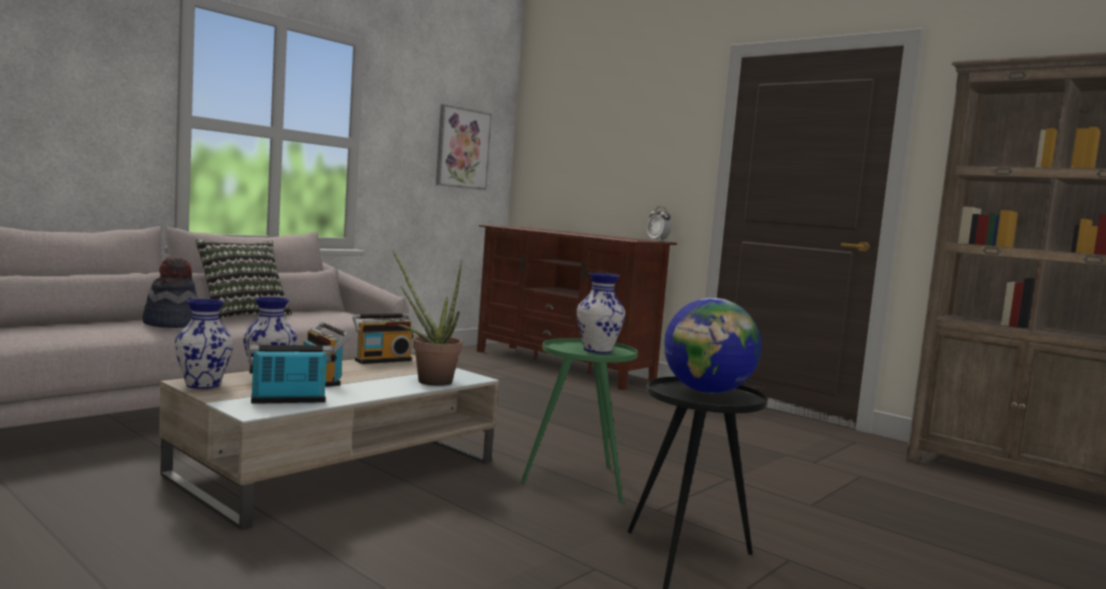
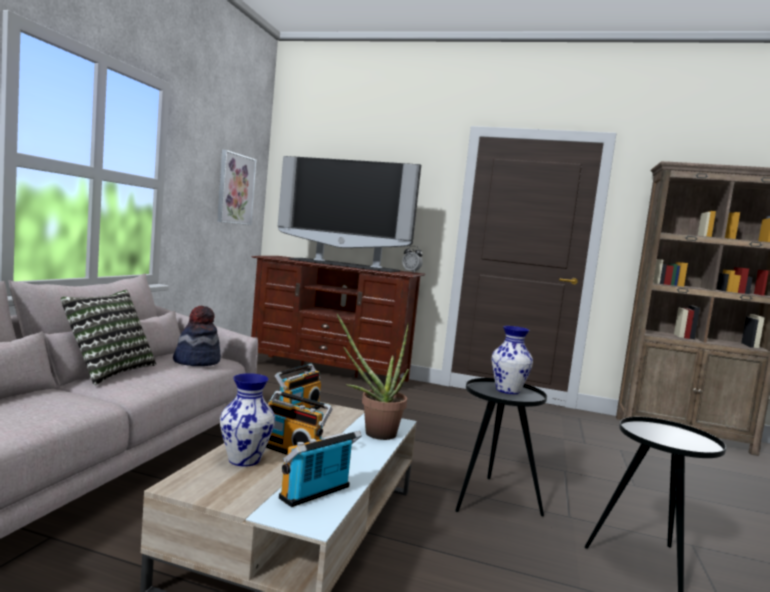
camera: 25 degrees left, 0 degrees up
(172, 324) = (60, 398): hat -> hat (197, 361)
(204, 385) = (201, 487): vase -> none
(578, 233) = (345, 265): none -> television
(578, 483) = (491, 500): green side table -> black side table
(707, 392) = (662, 432): globe -> none

